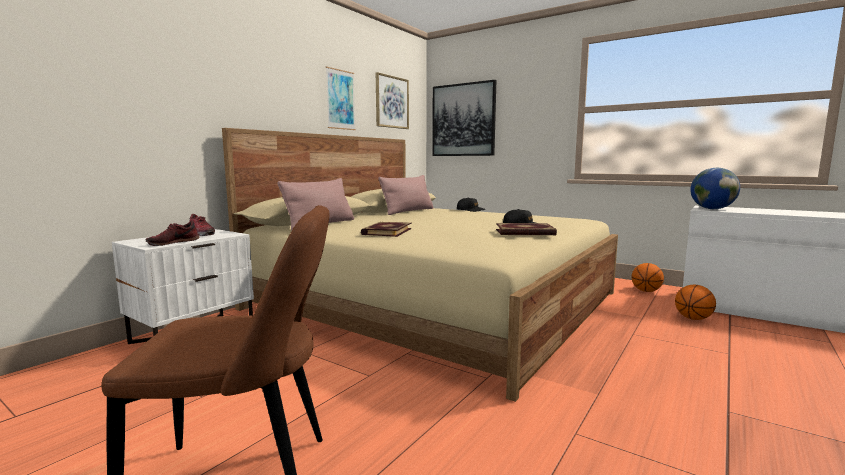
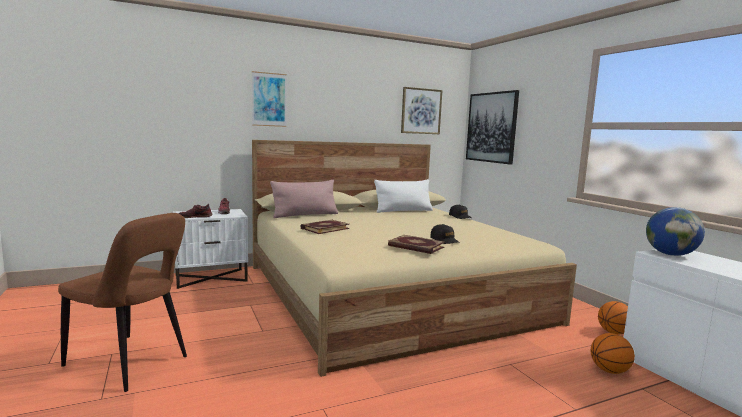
camera: 30 degrees right, 0 degrees up
(340, 99) = (362, 112): picture -> picture (269, 99)
(408, 211) = (403, 211): pink pillow -> white pillow

